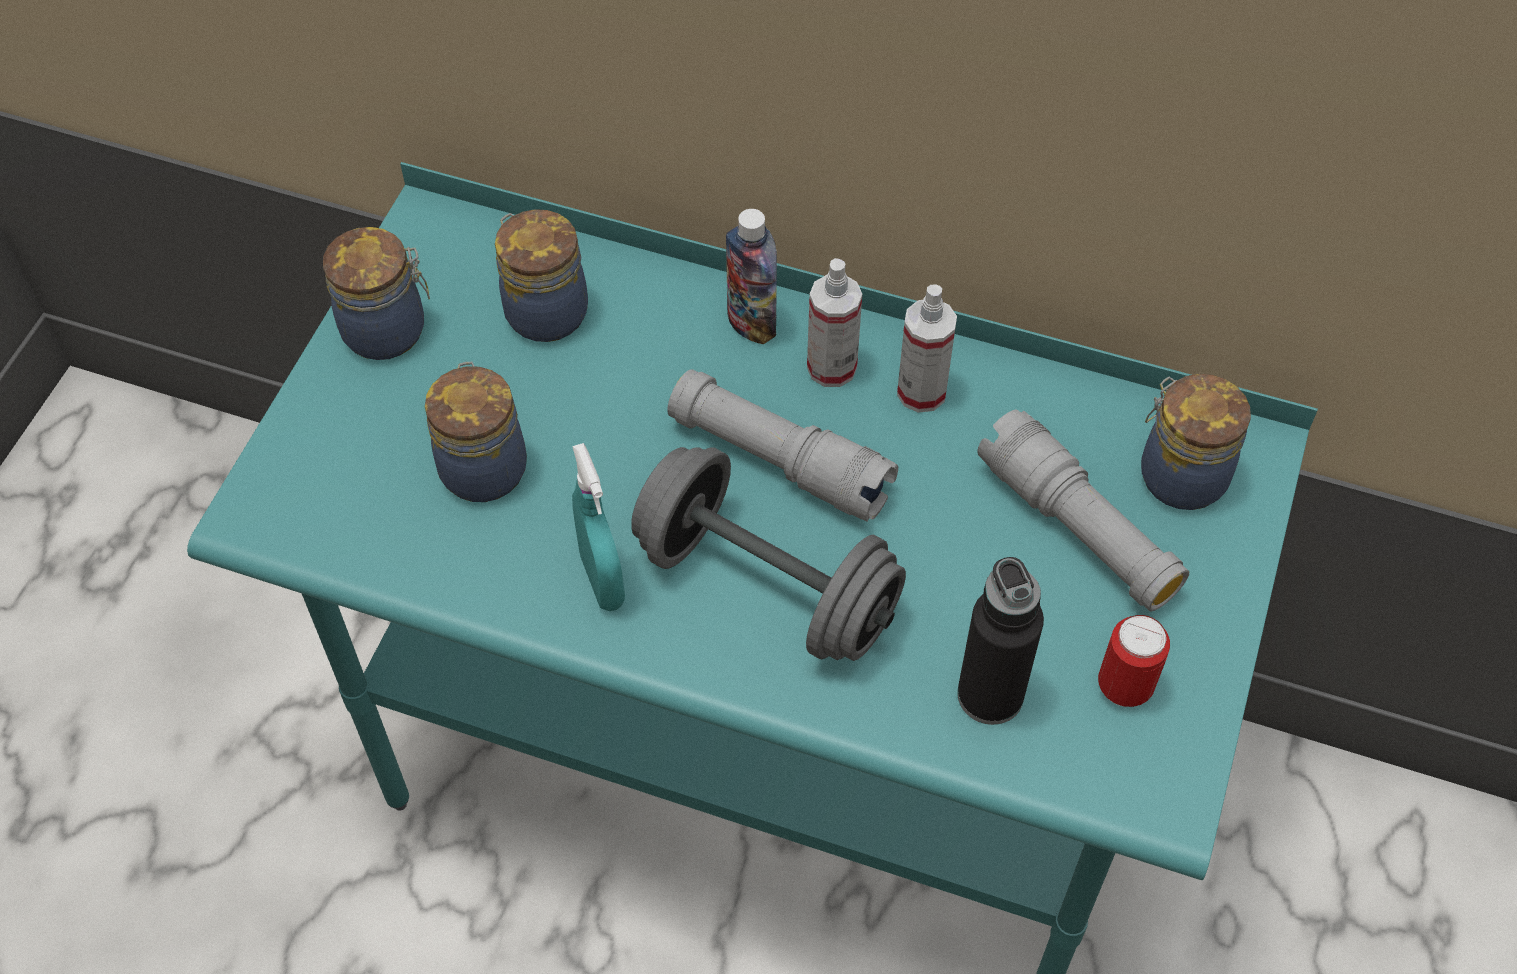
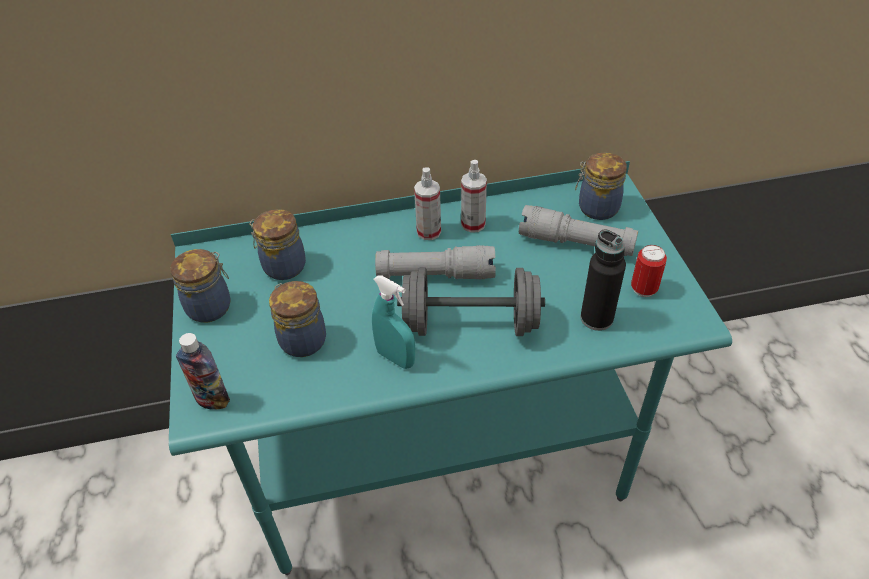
camera: 30 degrees left, 10 degrees down
(751, 323) = (381, 231): bottle -> bottle (212, 400)

